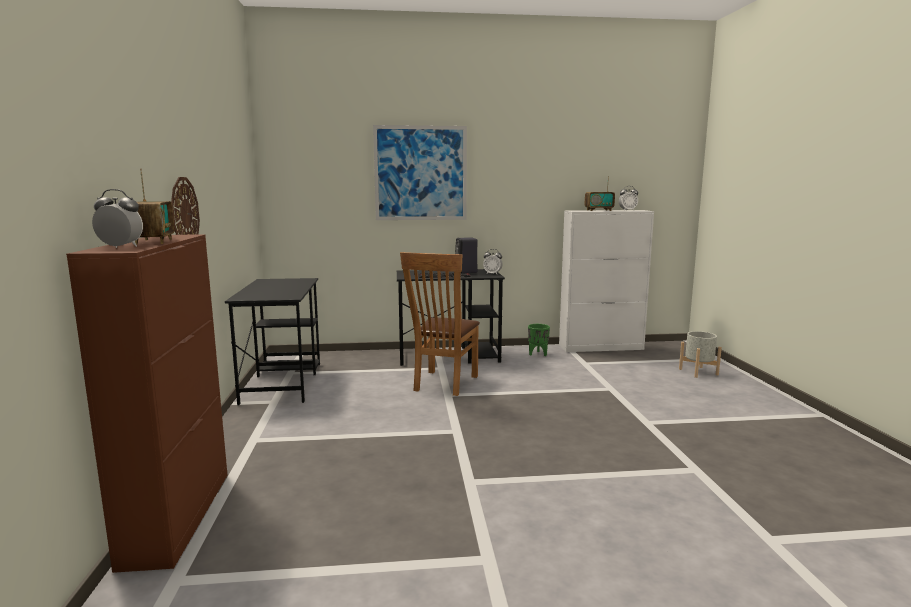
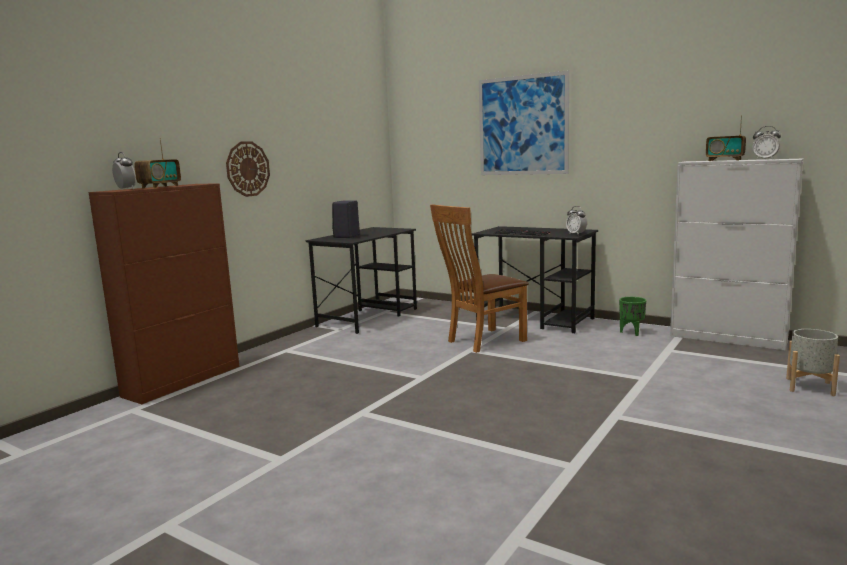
camera: 40 degrees right, 0 degrees up
(466, 272) = (556, 231): black speaker -> black speaker (346, 236)

